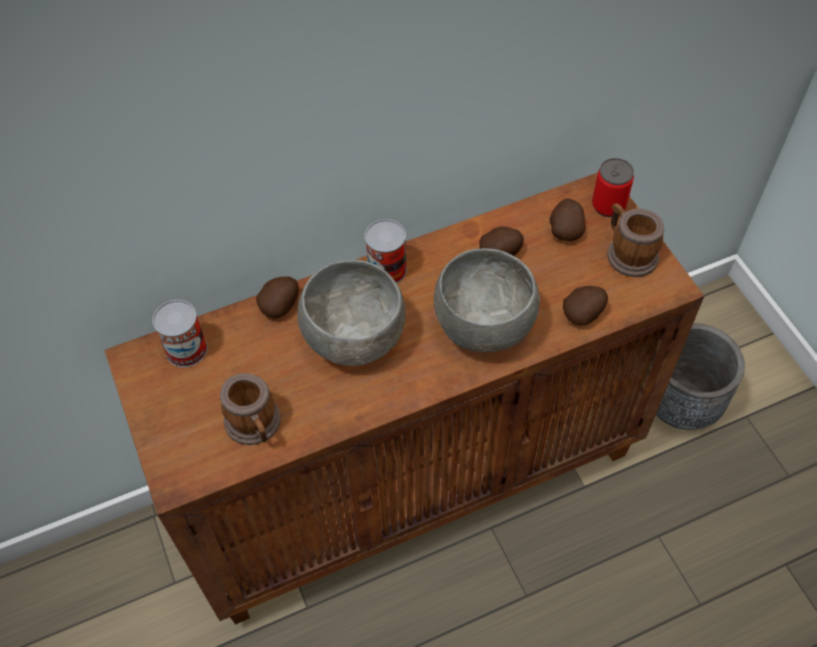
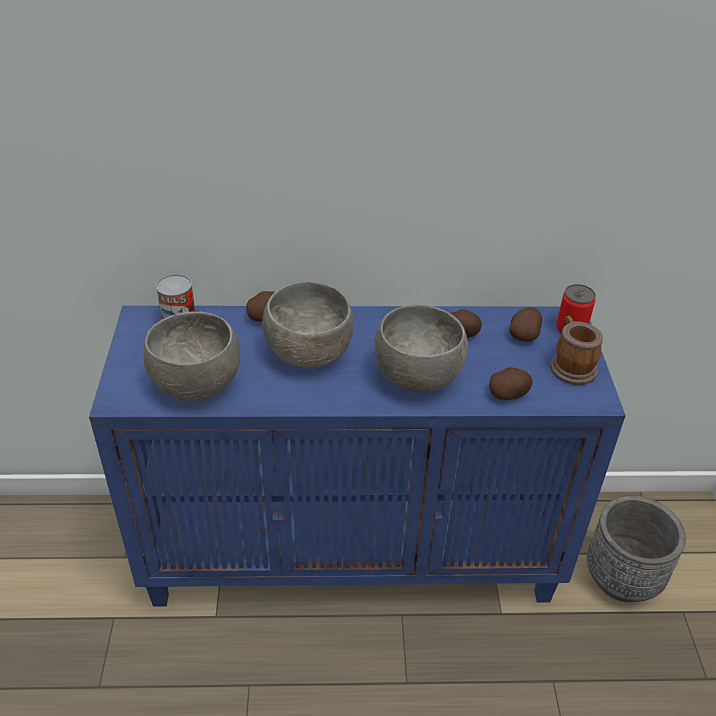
camera: 20 degrees right, 15 degrees down
(255, 426) = (198, 385): mug -> grey bowl
(387, 269) = (362, 318): can -> none
(414, 478) = (354, 551): brown cabinet -> blue cabinet

